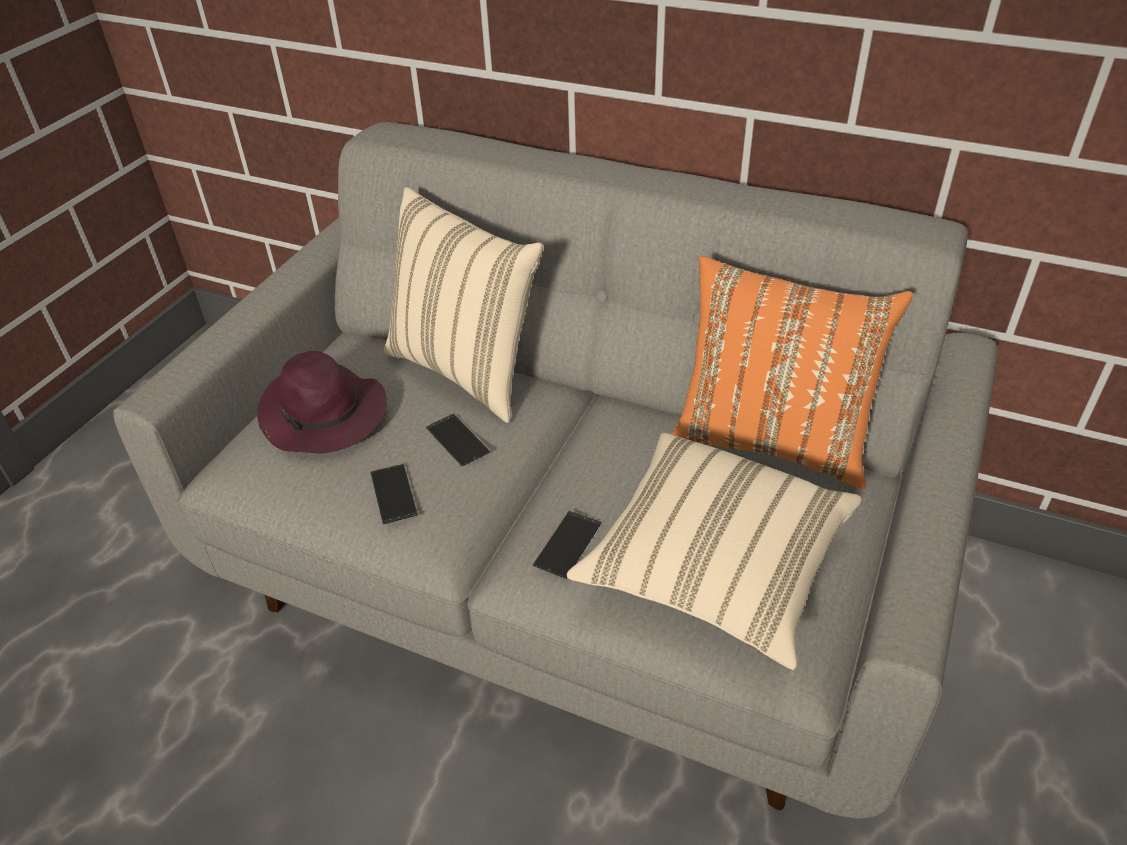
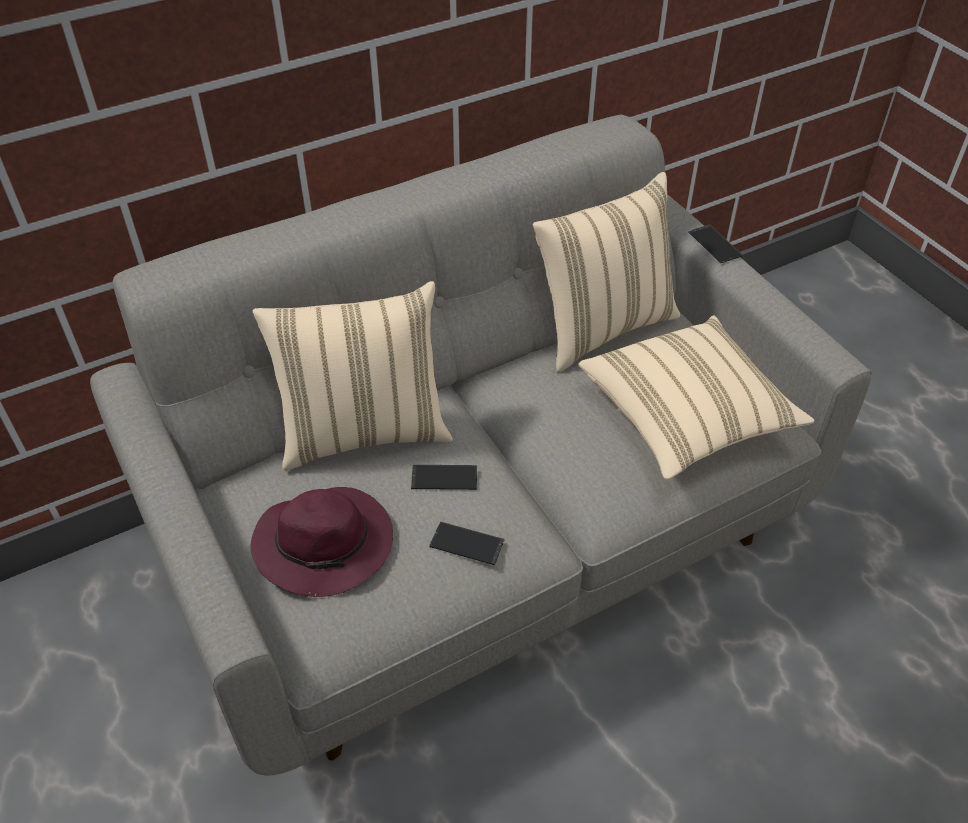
camera: 55 degrees left, 5 degrees up
(567, 544) = (606, 474): phone -> phone (715, 244)
(771, 441) = (602, 327): orange pillow -> beige pillow

